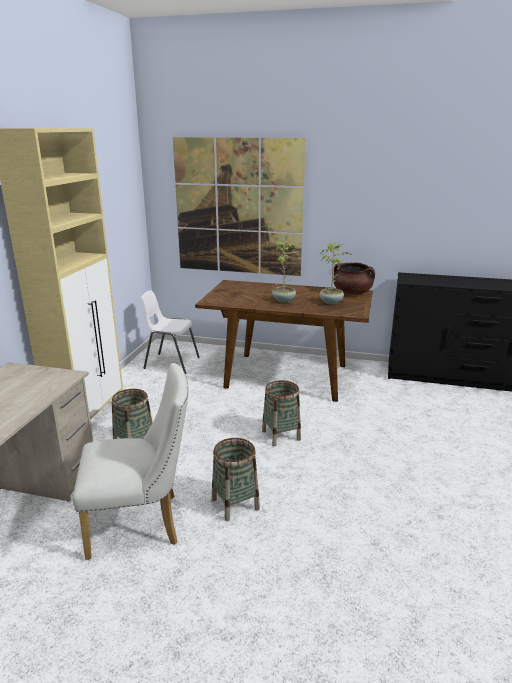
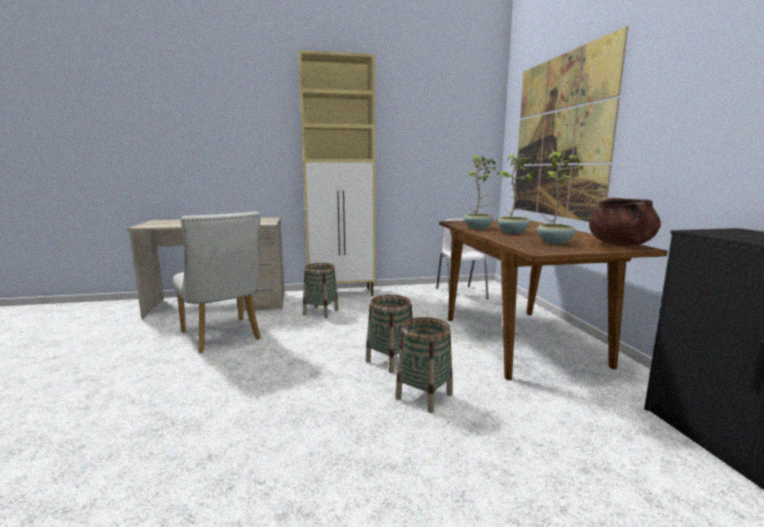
camera: 65 degrees right, 10 degrees down
(235, 504) = (259, 363): basket -> basket (424, 396)
(253, 303) = (478, 228): none -> potted plant

